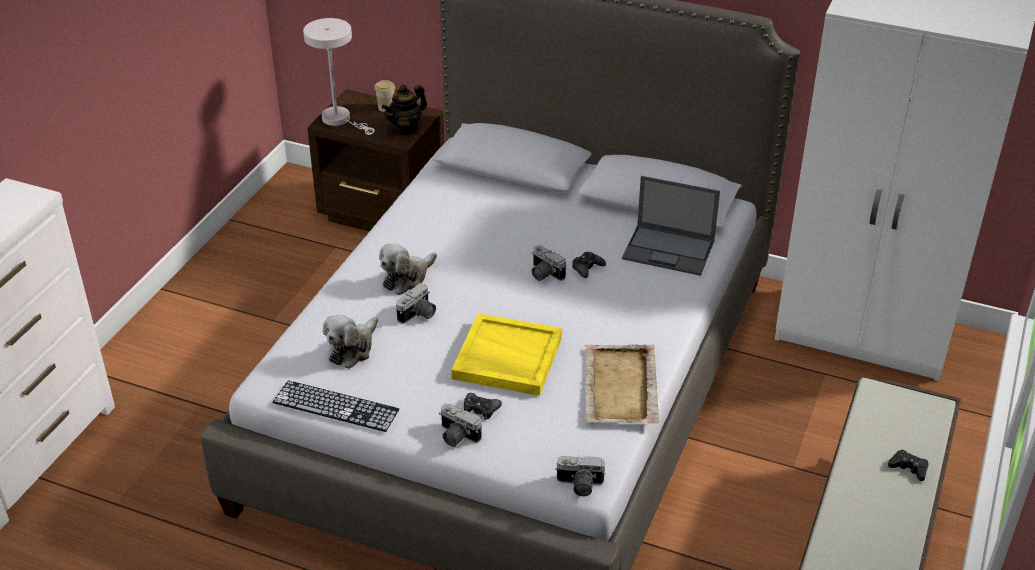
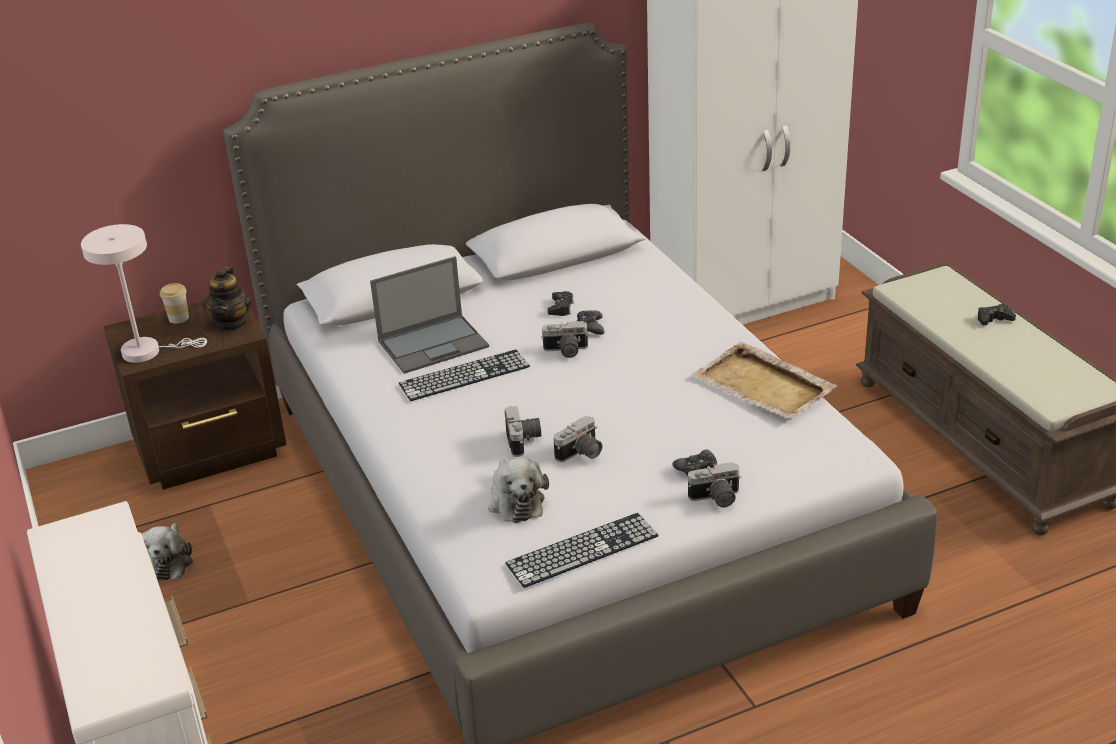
camera: 45 degrees left, 5 degrees down
(407, 278) = (458, 424): plush toy -> plush toy (169, 561)
(461, 248) = (464, 375): none -> keyboard
(506, 358) = (649, 423): yellow tray -> none
(579, 485) = (857, 464): camera -> camera (581, 454)
(593, 242) = (561, 307): none -> black game controller
(669, 250) = (627, 279): laptop -> laptop (434, 343)

